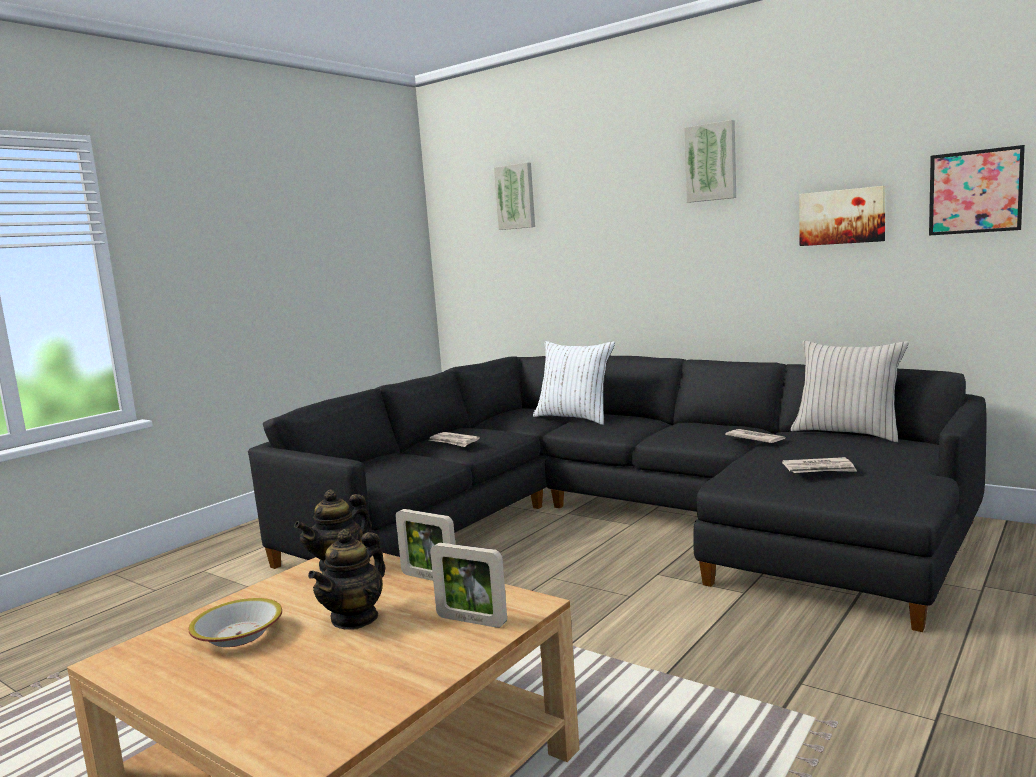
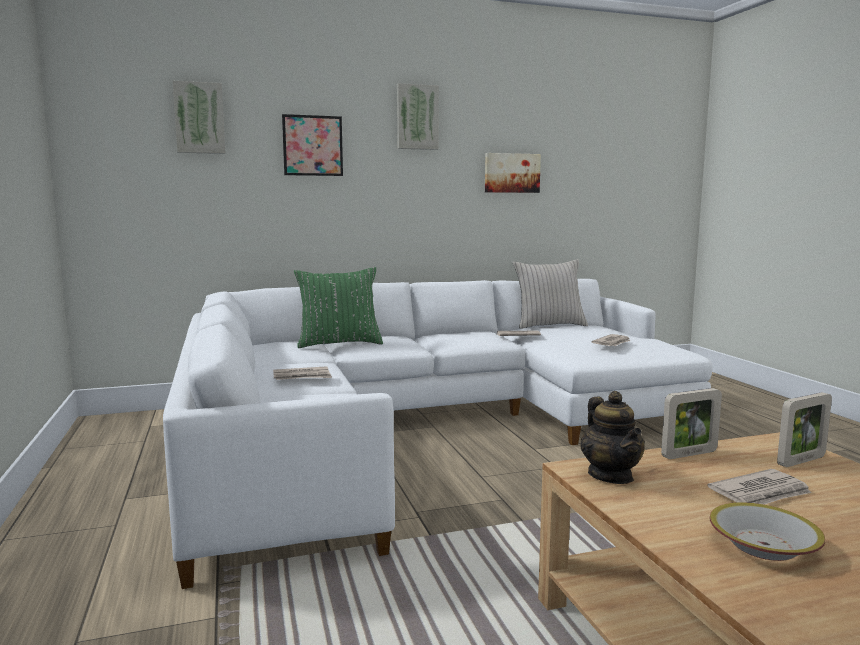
camera: 55 degrees left, 0 degrees up
(355, 618) = (761, 493): teapot -> newspaper
(575, 418) = (339, 343): white pillow -> green pillow
(620, 521) = (421, 427): black sofa -> white sofa
(975, 192) = (585, 165): picture -> picture (312, 145)

